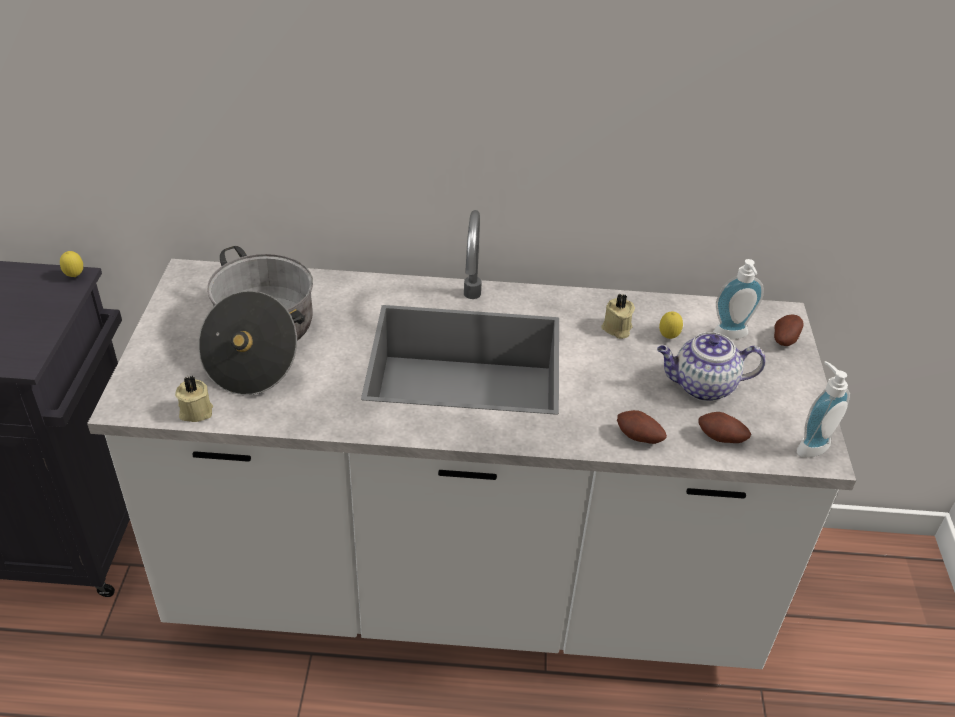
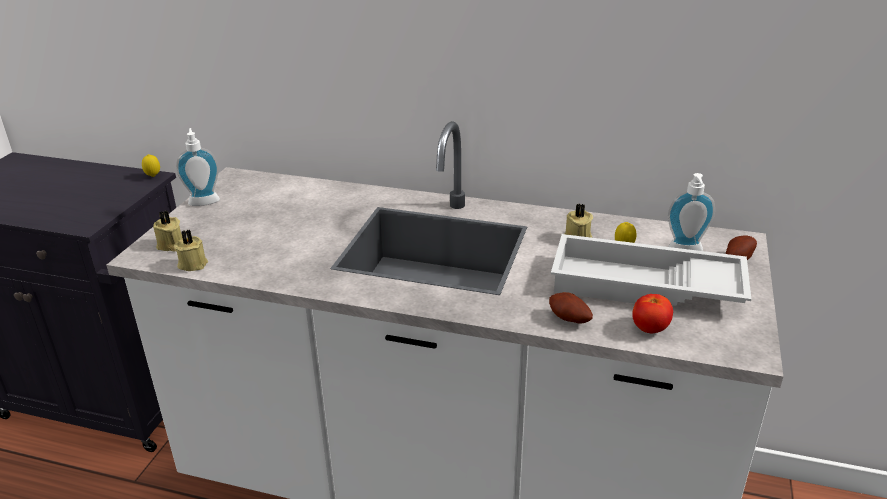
camera: 15 degrees right, 10 degrees down
(156, 386) = (171, 245): none -> beige candle
(260, 341) = (267, 223): cooking pot -> none
(702, 387) = (644, 287): teapot -> white tray
(720, 439) = (650, 328): potato -> tomato
(809, 445) = (740, 342): soap dispenser -> soap dispenser (204, 200)

